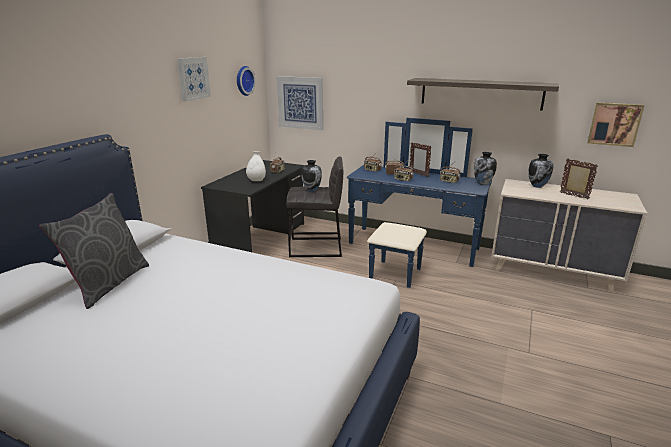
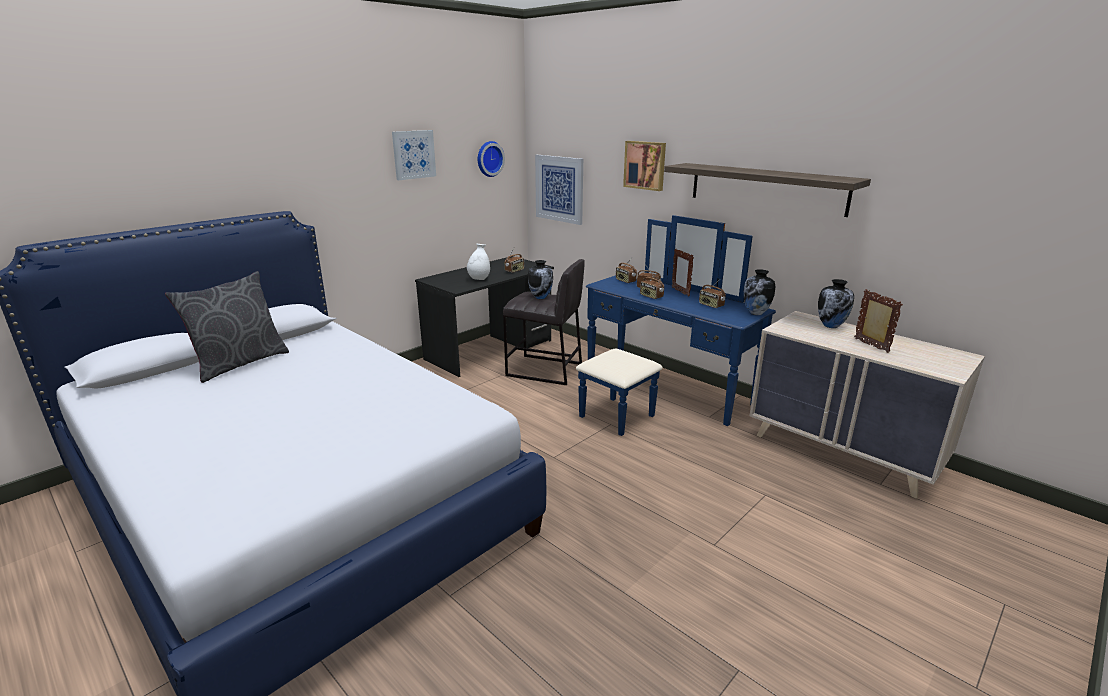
camera: 20 degrees right, 0 degrees up
(614, 124) = (952, 244): picture -> picture (645, 165)

